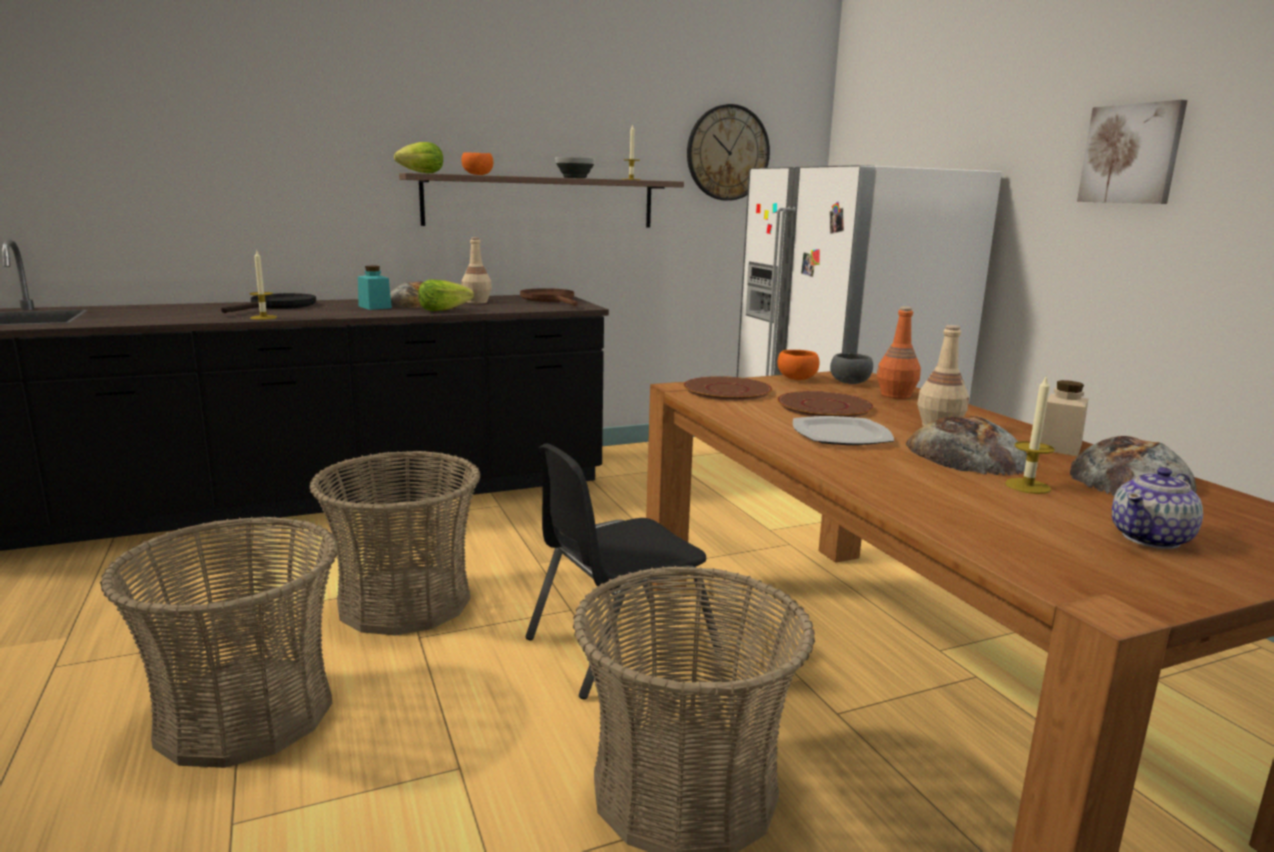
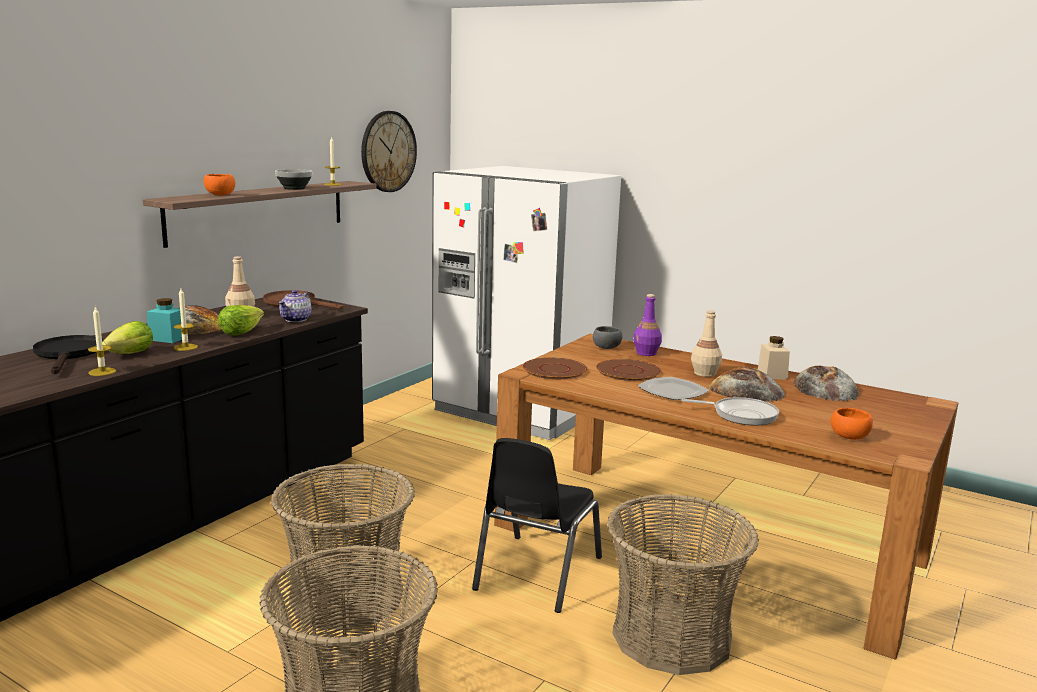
camera: 35 degrees left, 0 degrees up
(419, 173) = (175, 200): lettuce -> lettuce (128, 355)
(796, 379) = (573, 351): orange bowl -> orange bowl (850, 437)
(890, 478) = (741, 415): none -> frying pan
(896, 395) = (646, 353): orange bottle -> purple bottle
(1027, 486) = (797, 404): candle -> candle (185, 347)
(1131, 154) = (715, 172): picture -> none
(1151, 538) = (876, 421): teapot -> teapot (296, 319)

